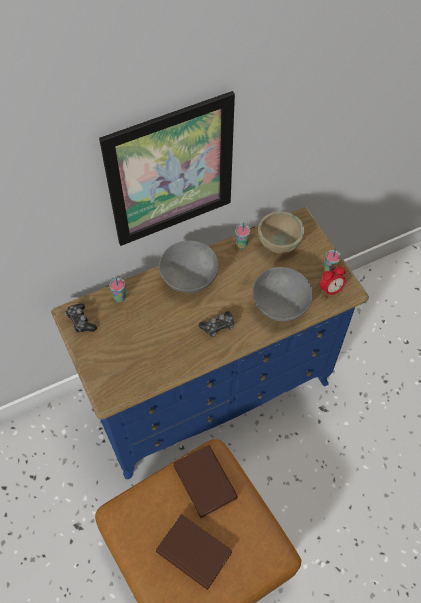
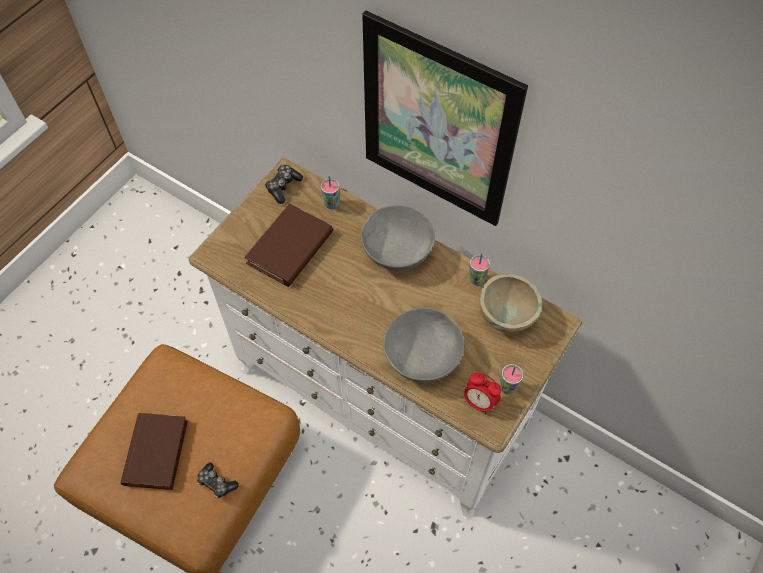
camera: 60 degrees right, 0 degrees up
(205, 481) = (235, 424): brown book -> brown book (290, 248)
(211, 392) = (380, 398): blue dresser -> white dresser
(218, 326) = (353, 309): game controller -> game controller (216, 483)

